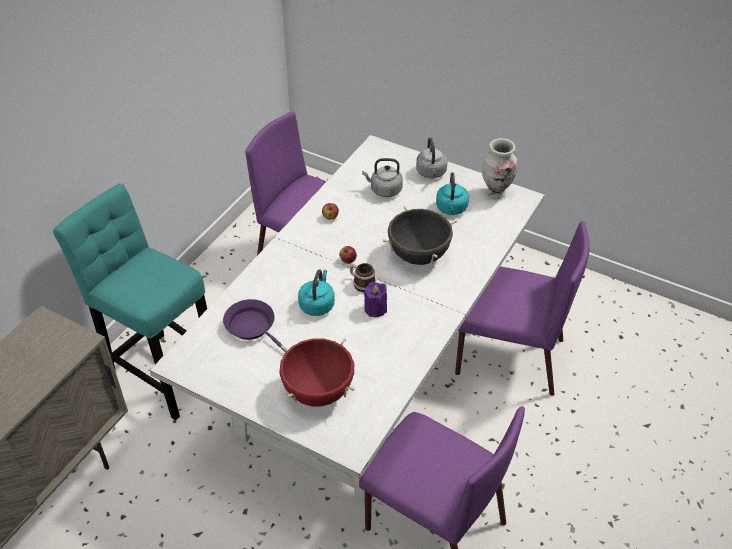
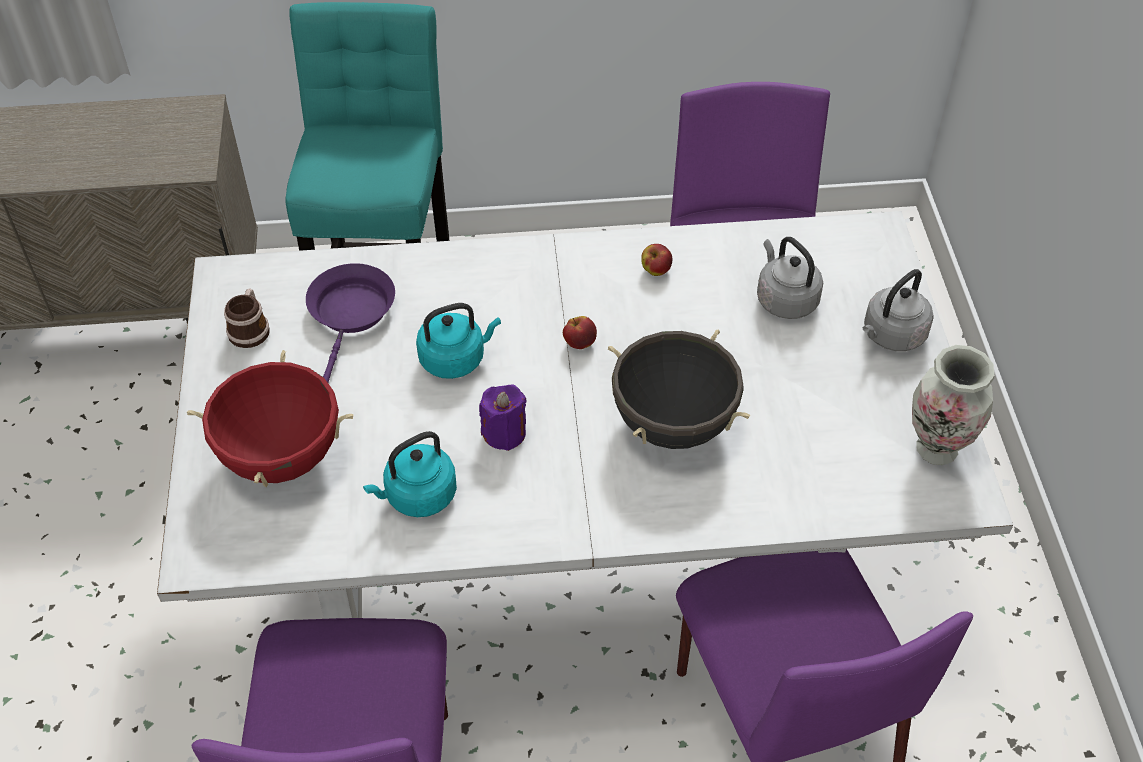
camera: 55 degrees right, 5 degrees up
(361, 283) = (546, 386): mug -> mug (250, 328)
(451, 209) = (829, 409): turquoise kettle -> turquoise kettle (417, 496)

